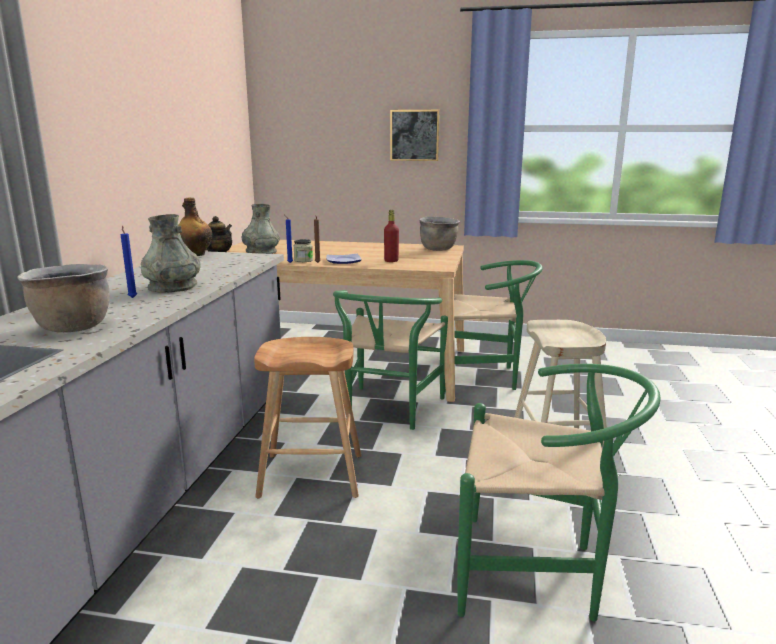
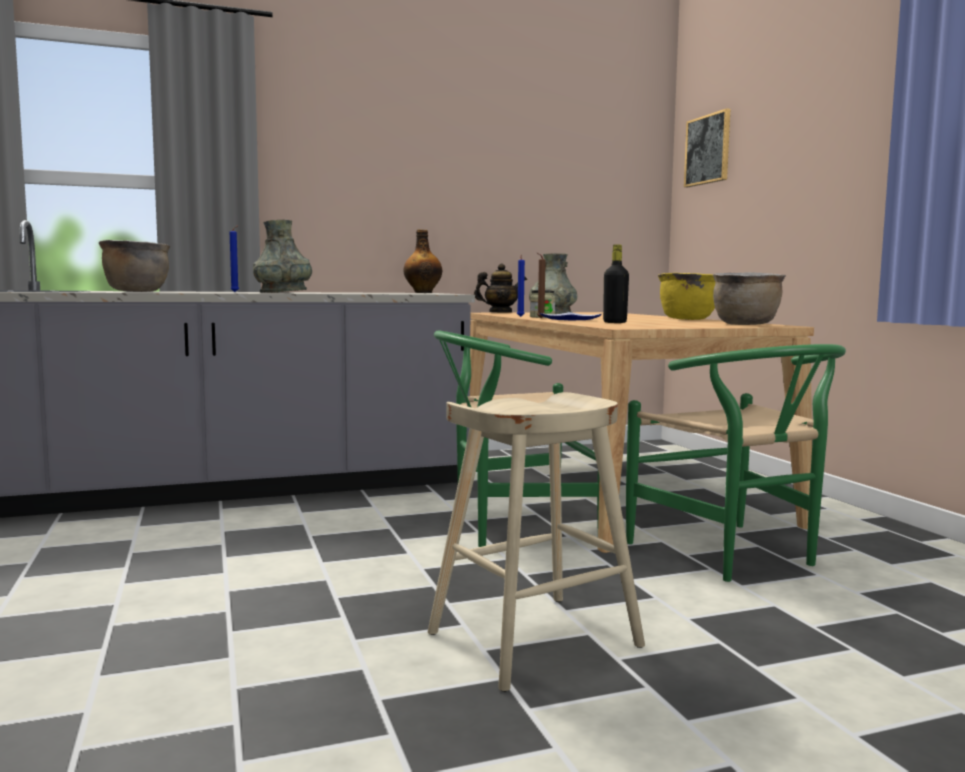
camera: 60 degrees right, 10 degrees down
(311, 475) = (311, 528): brown stool -> none
(372, 246) = (687, 319): none -> yellow cooking pot
(391, 261) = (615, 322): red bottle -> black bottle
(414, 135) = (835, 152): picture -> picture (708, 149)
(539, 573) = (168, 668): green chair -> none

